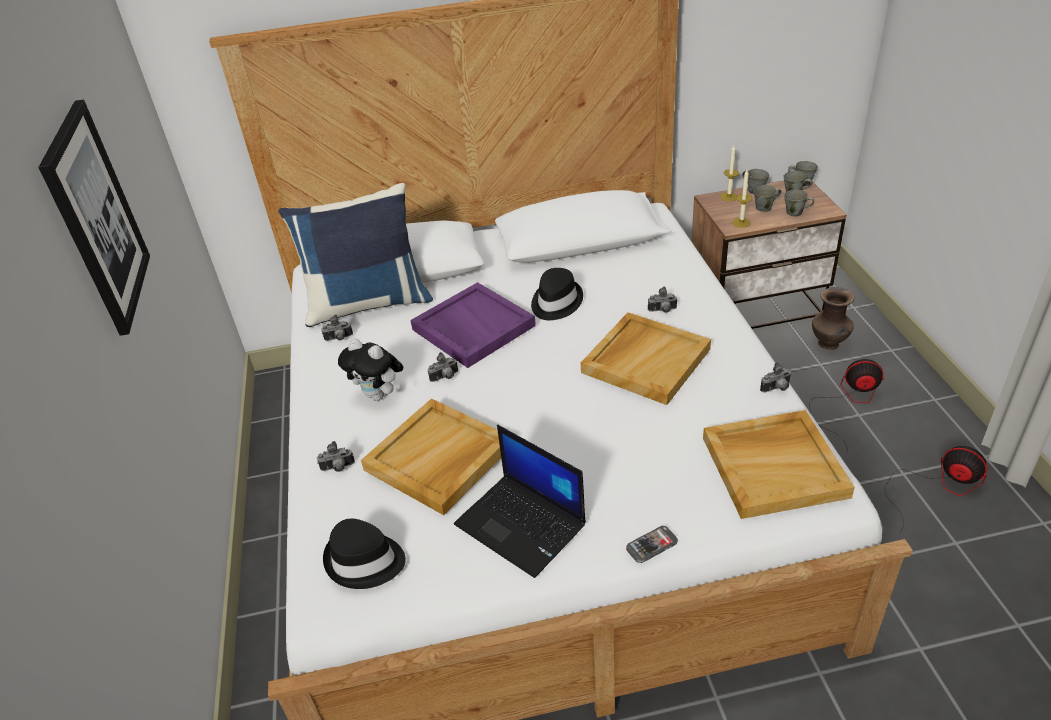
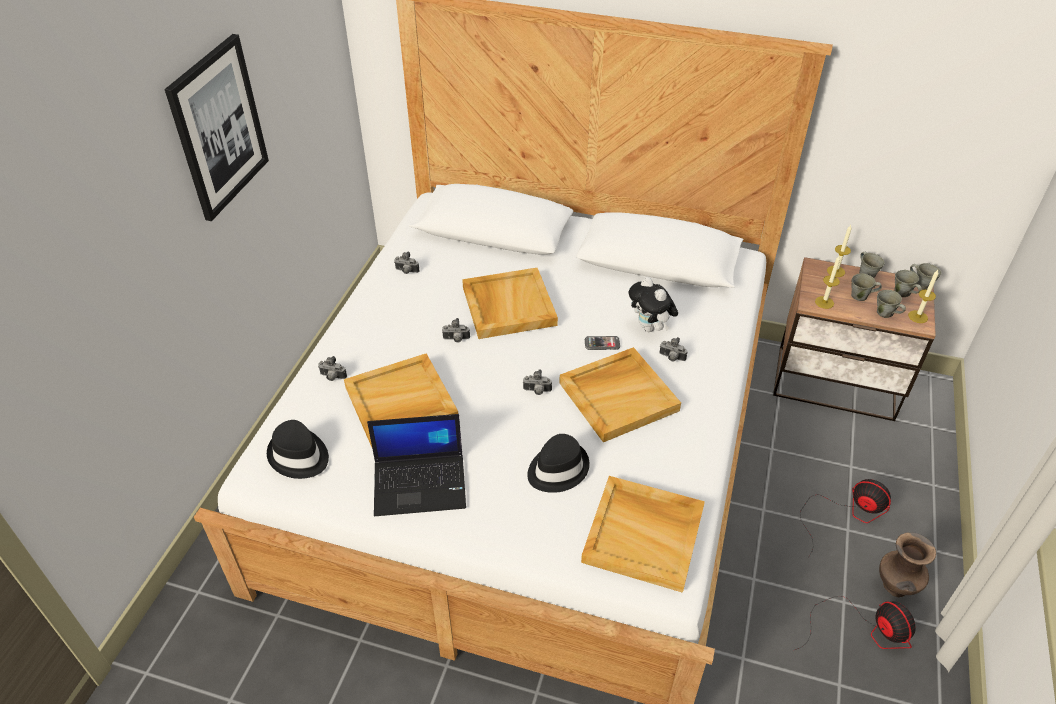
camera: 25 degrees right, 5 degrees up
(368, 303) = (449, 249): blue pillow -> none
(379, 395) = (400, 332): plush toy -> plush toy (650, 328)
(472, 327) = (508, 305): purple tray -> beige tray
(522, 525) = (421, 484): laptop -> laptop turned 75 degrees counterclockwise
(555, 302) = (590, 311): black hat -> black hat (557, 469)
(651, 545) = (498, 547): phone -> phone (602, 344)
(776, 389) = (706, 471): camera -> camera (537, 391)
(821, 206) = (918, 316): none -> candle
(829, 344) = (875, 452): brown vase -> brown vase (895, 588)

